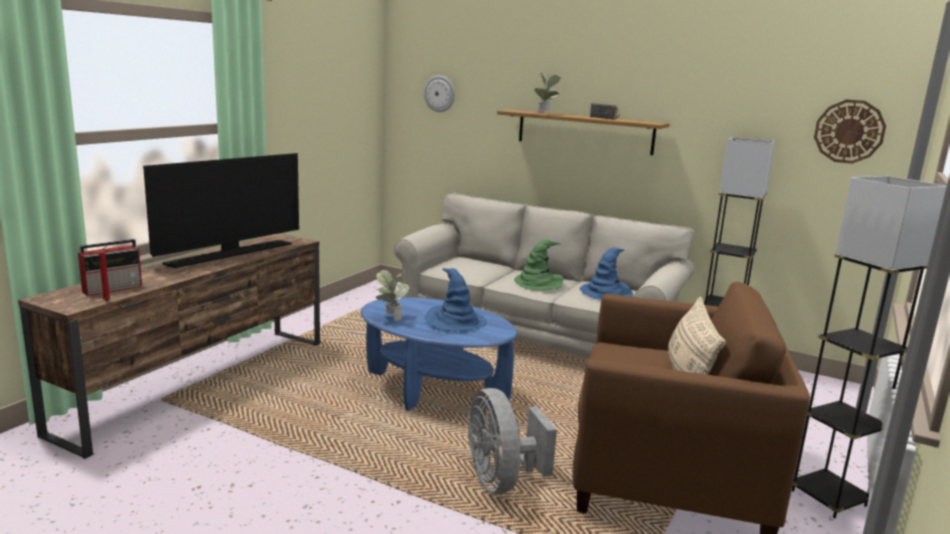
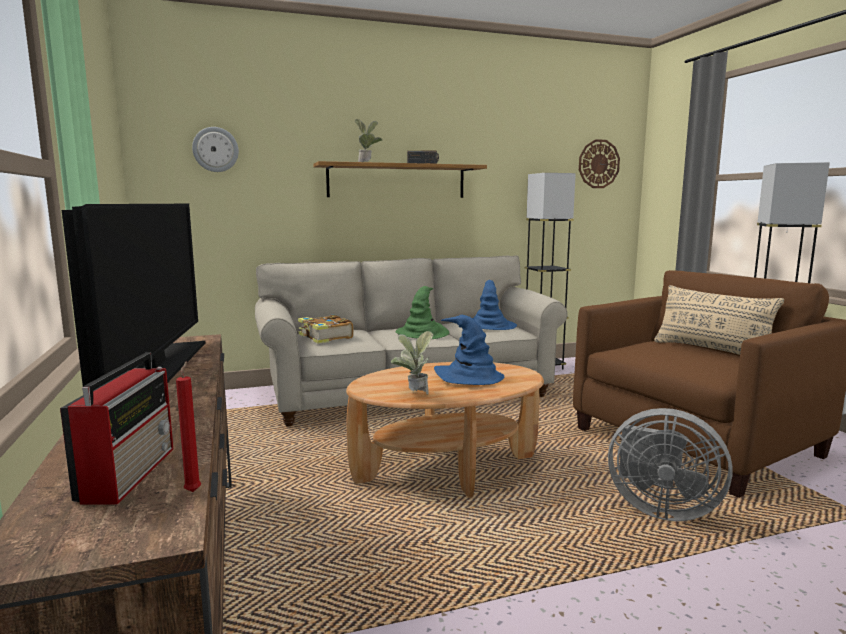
camera: 45 degrees left, 5 degrees down
(434, 391) = (447, 470): blue coffee table -> brown coffee table
(458, 264) = (325, 337): none -> book

